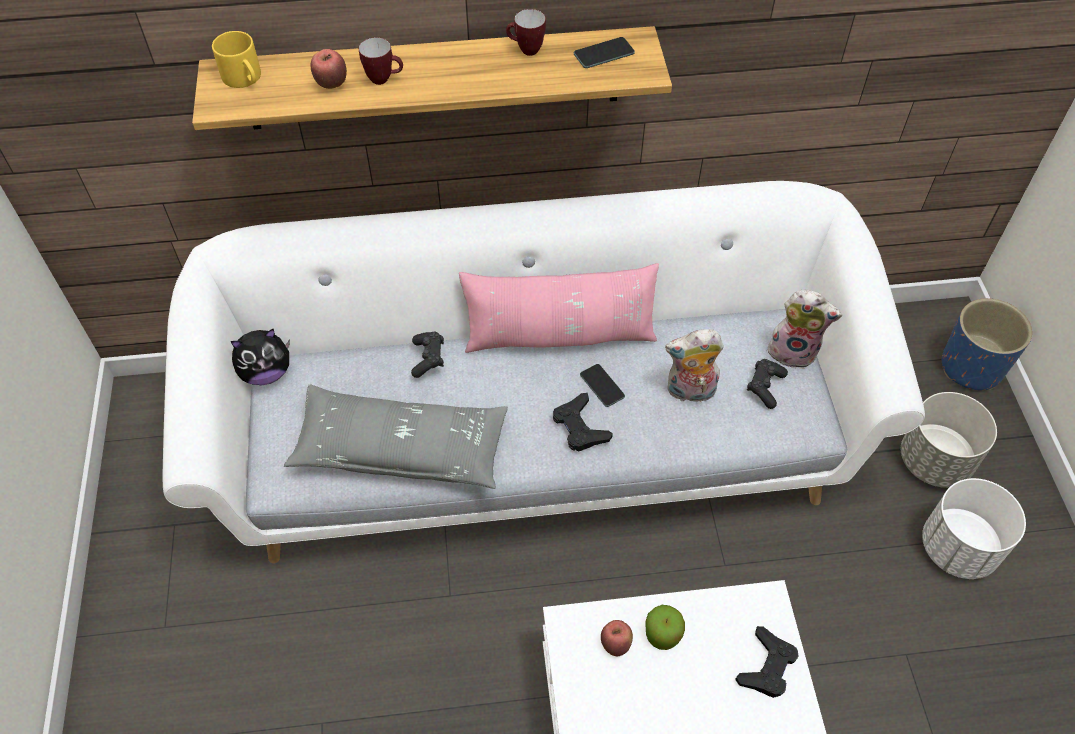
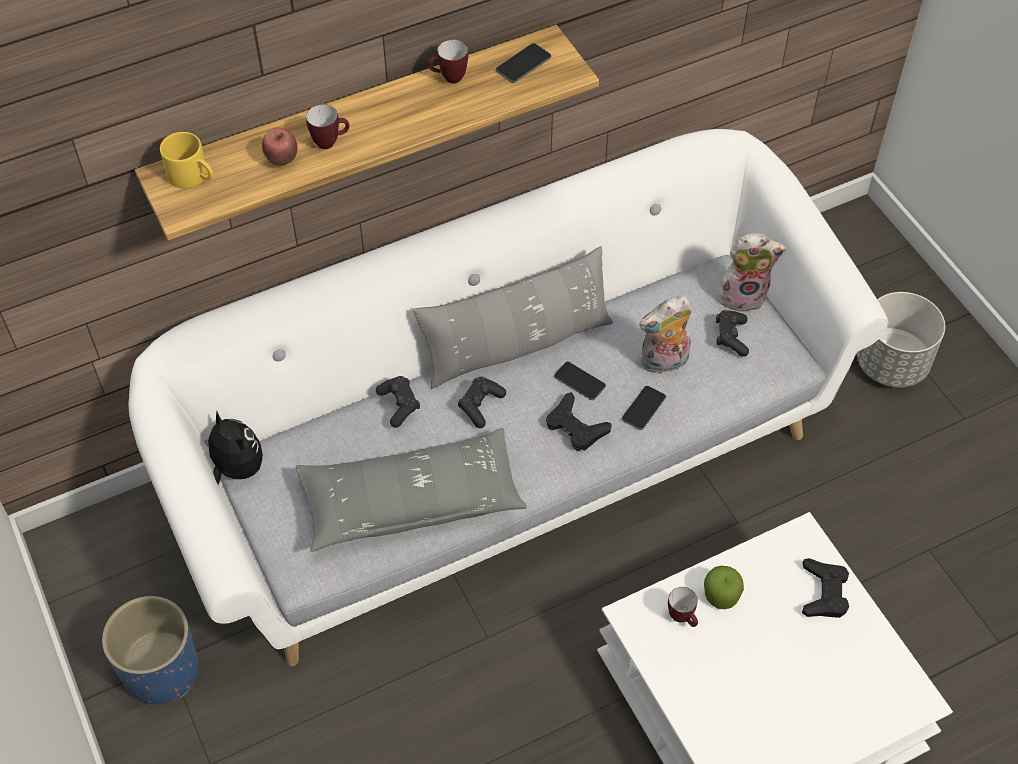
camera: 20 degrees left, 0 degrees up
(266, 373) = (236, 469): plush toy -> plush toy turned 90 degrees counterclockwise
(501, 381) = (480, 406): none -> black game controller
(560, 336) = (517, 345): pink pillow -> grey pillow
(615, 644) = (682, 618): apple -> mug
(652, 429) = (643, 408): none -> phone
(957, 548) = (939, 439): white planter -> none
(971, 367) = (893, 263): blue planter -> blue planter (162, 670)

